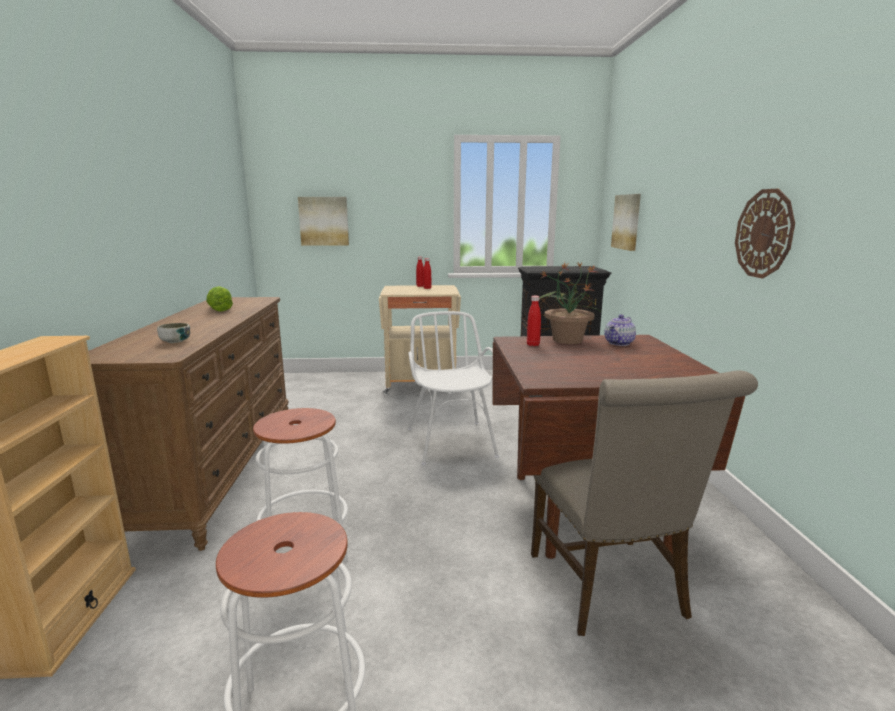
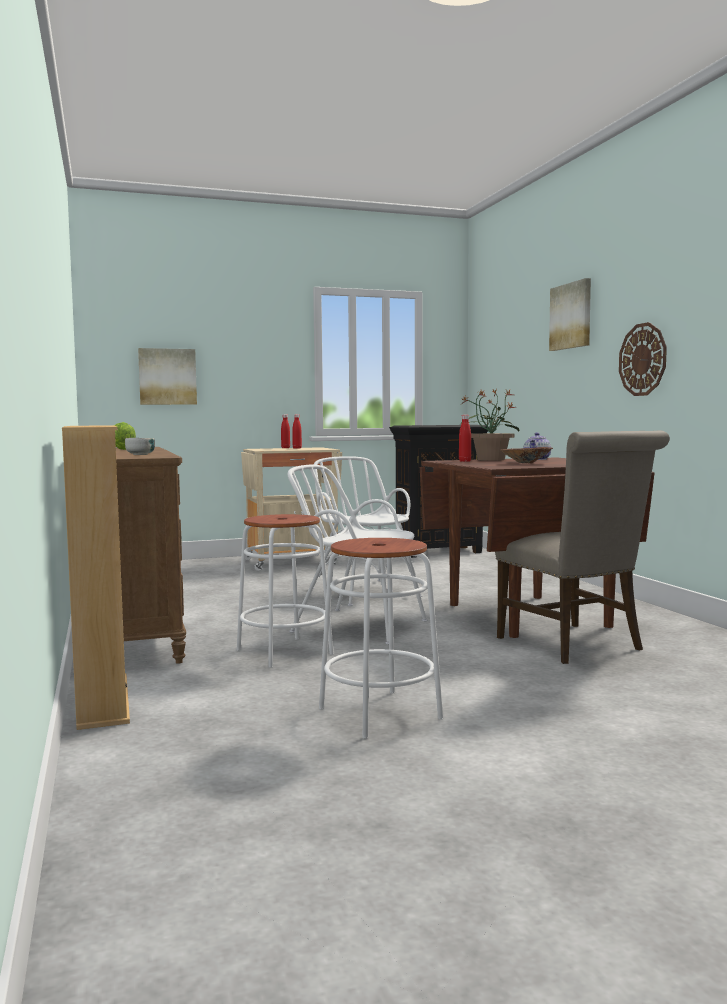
camera: 15 degrees left, 10 degrees down
(404, 502) = (355, 625): none -> white chair
(589, 361) = (524, 463): none -> brown bowl
(627, 222) = (502, 374): picture -> picture (571, 316)

